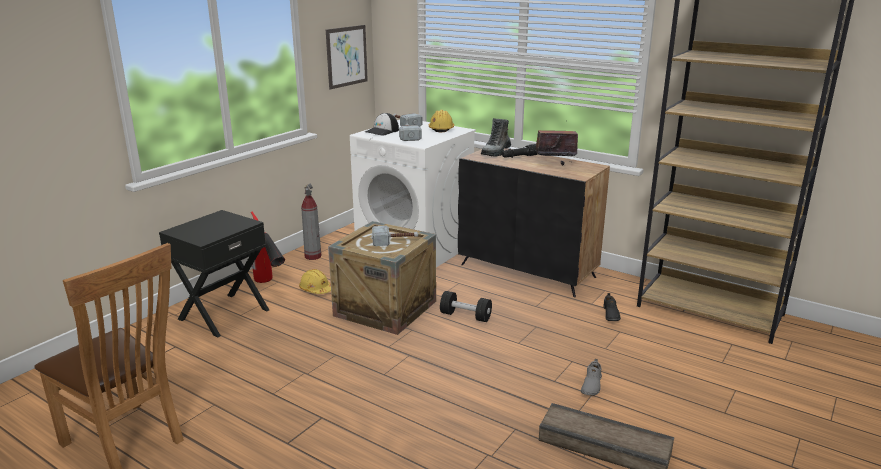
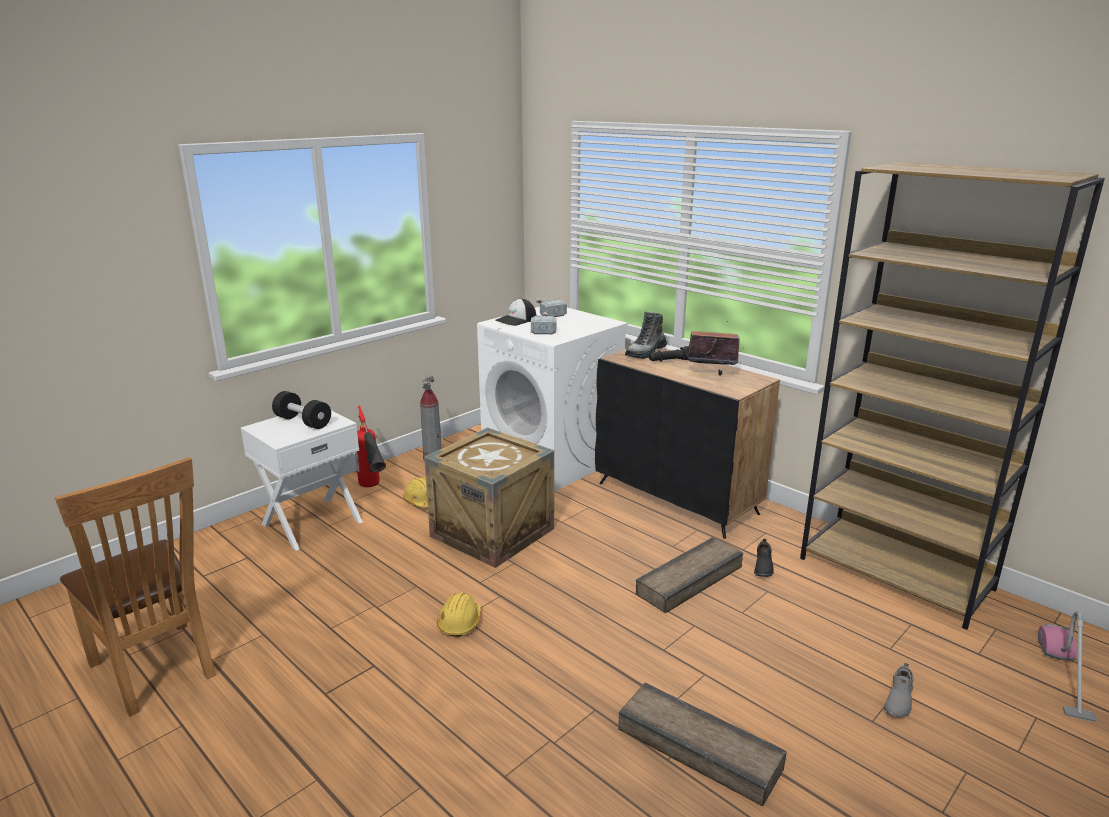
camera: 10 degrees right, 0 degrees up
(223, 314) = (311, 522): black nightstand -> white nightstand
(346, 56) = (488, 229): picture -> none
(395, 241) = (503, 456): hammer -> none
(441, 129) = (586, 320): yellow hard hat -> yellow hard hat (460, 622)
(465, 316) = (583, 551): black dumbbell -> black dumbbell (303, 422)
(559, 329) = (691, 580): none -> crate
(591, 385) = (708, 661): grey shoe -> grey shoe (898, 700)
(847, 367) = (1064, 676): none -> vacuum cleaner

